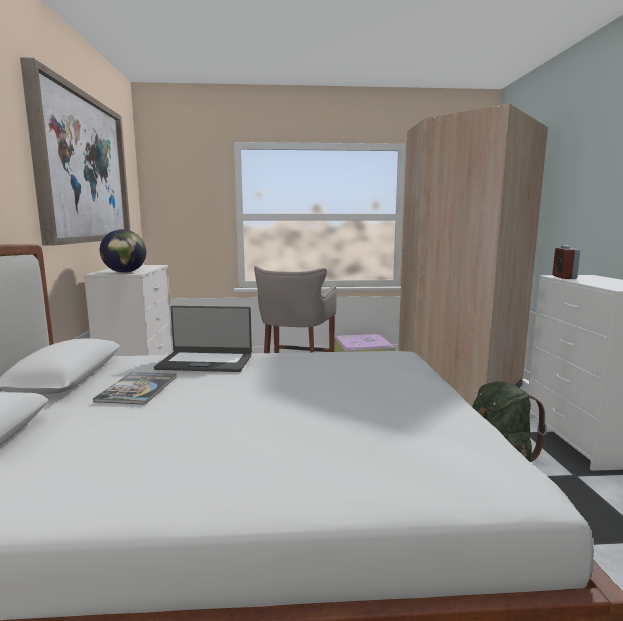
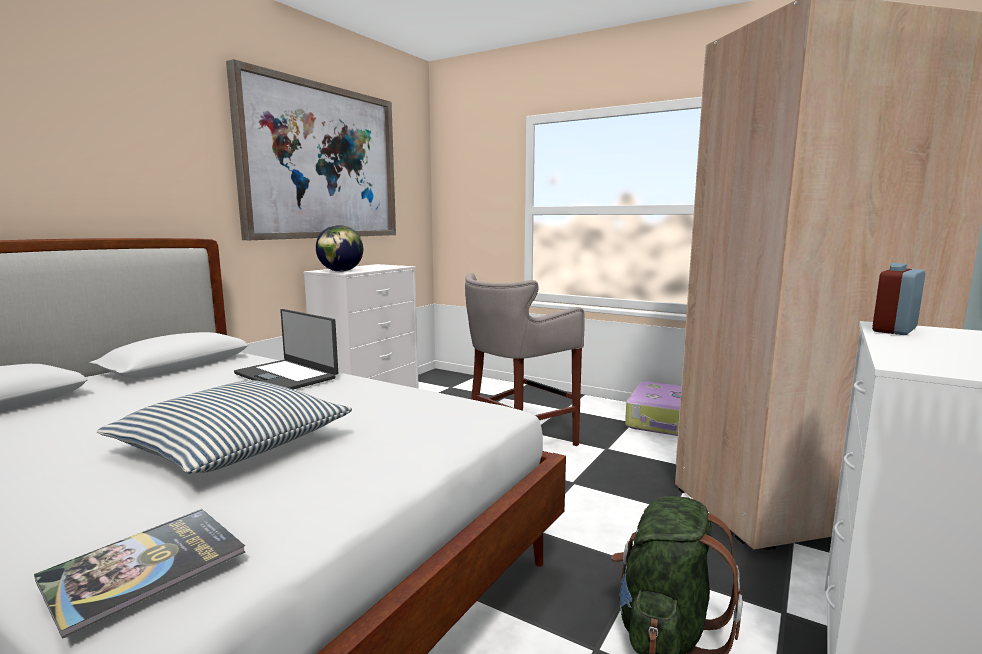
camera: 35 degrees right, 0 degrees up
(138, 389) = (182, 388): book -> book (144, 567)
(310, 408) = (232, 445): none -> pillow

